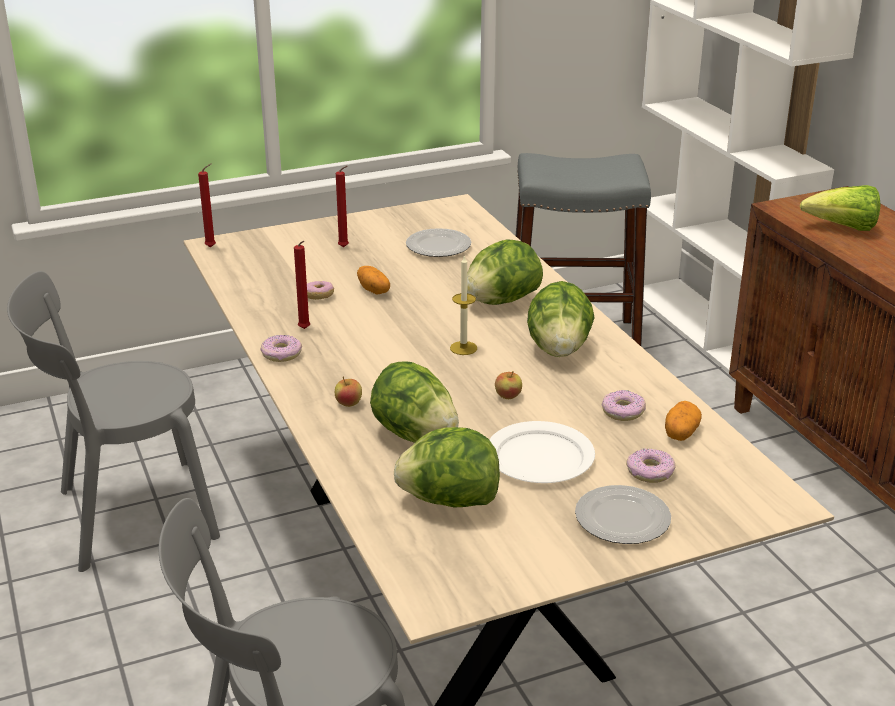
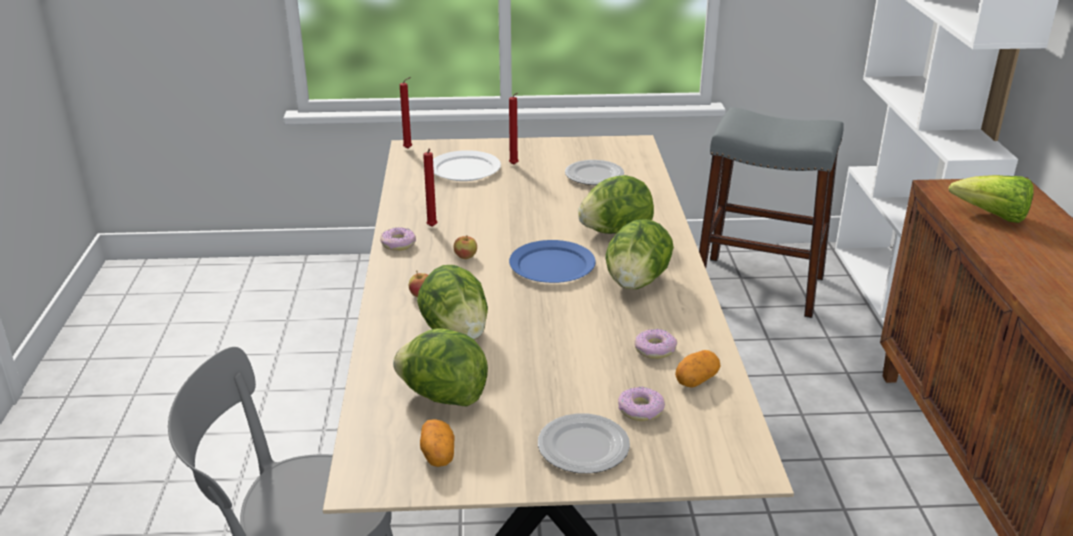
camera: 20 degrees right, 0 degrees up
(128, 515) = (312, 360): grey chair -> none
(318, 296) = (463, 202): donut -> none
(374, 290) = (512, 204): potato -> potato (438, 455)
(463, 348) = (552, 266): candle -> blue plate
(508, 396) = (560, 315): apple -> apple (466, 257)
(540, 457) = (550, 374): white plate -> white plate (465, 169)

